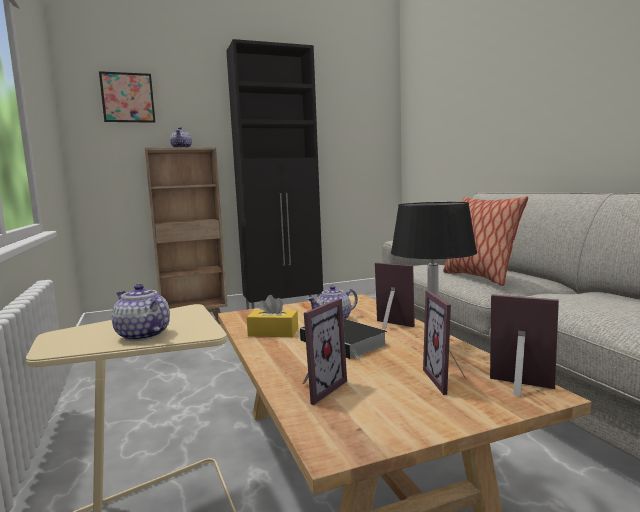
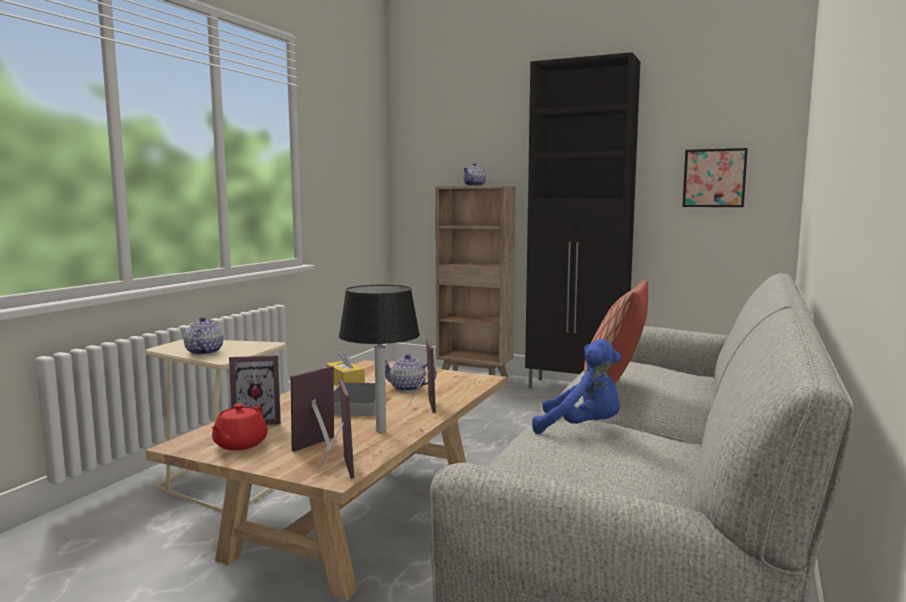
camera: 45 degrees right, 0 degrees up
(127, 97) = (442, 132): picture -> picture (714, 178)
(385, 414) = (239, 444): none -> red teapot
(553, 298) = (582, 428): none -> blue plush toy

